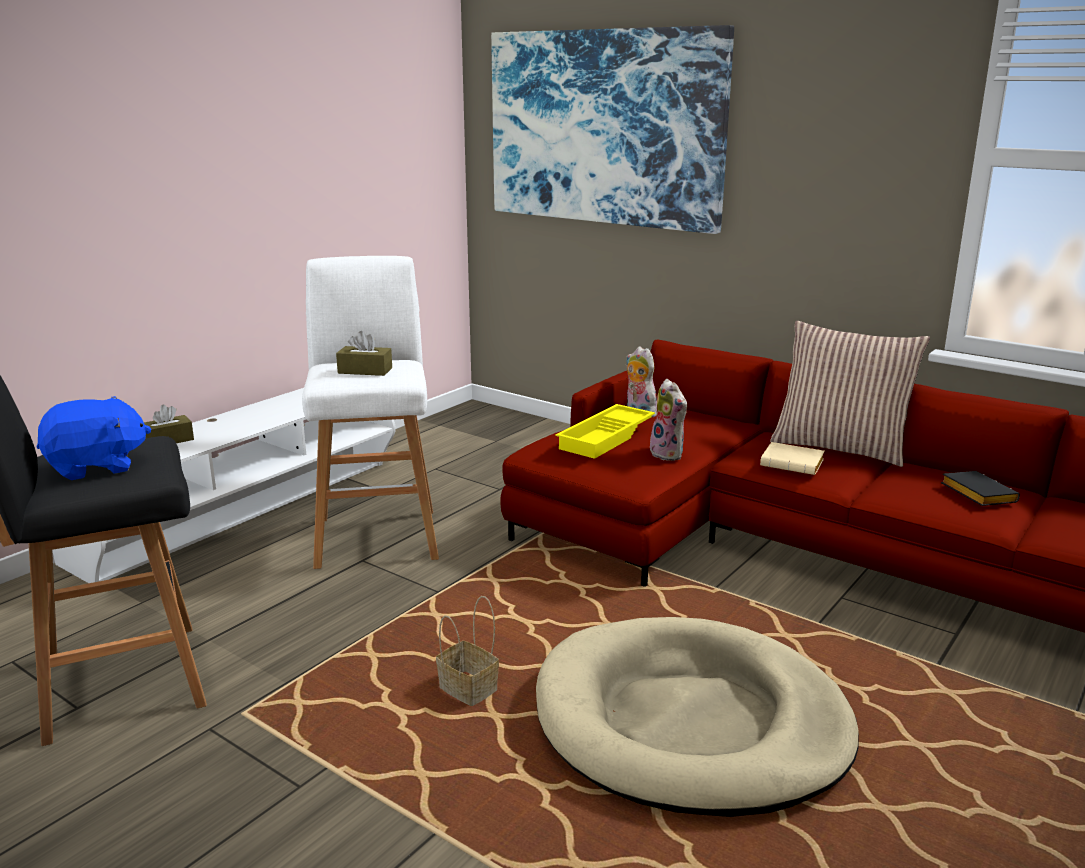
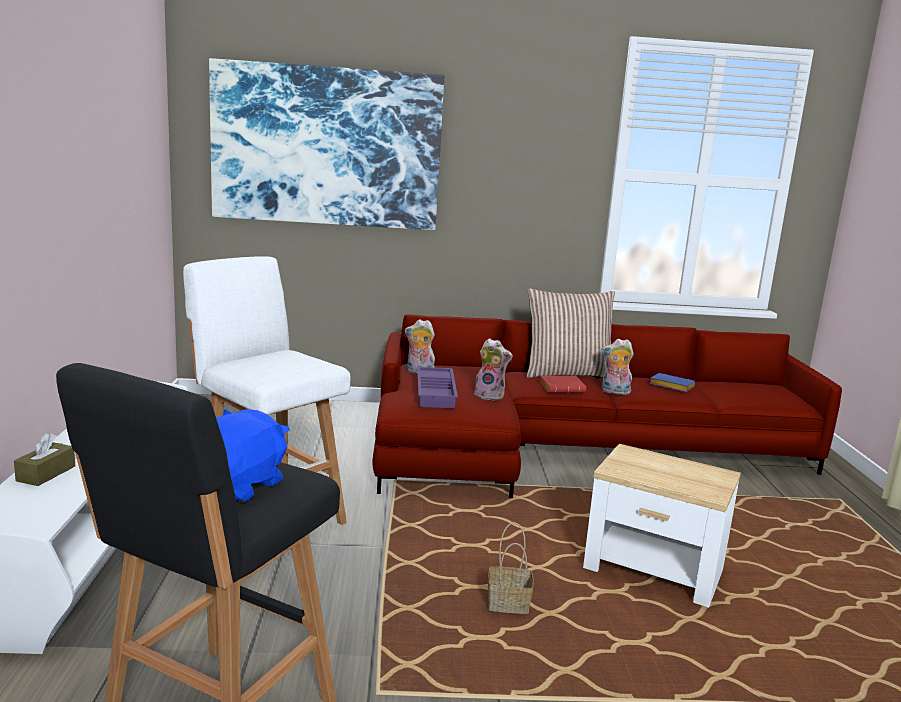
camera: 40 degrees left, 5 degrees down
(365, 371) = (281, 362): brown tissue box -> none
(607, 438) = (437, 393): yellow tray -> purple tray
(691, 722) = (653, 570): beige dog bed -> side table
(794, 464) = (563, 388): beige book -> red book
(869, 484) = (614, 392): none -> plush toy
(975, 494) = (670, 386): black book -> blue book

